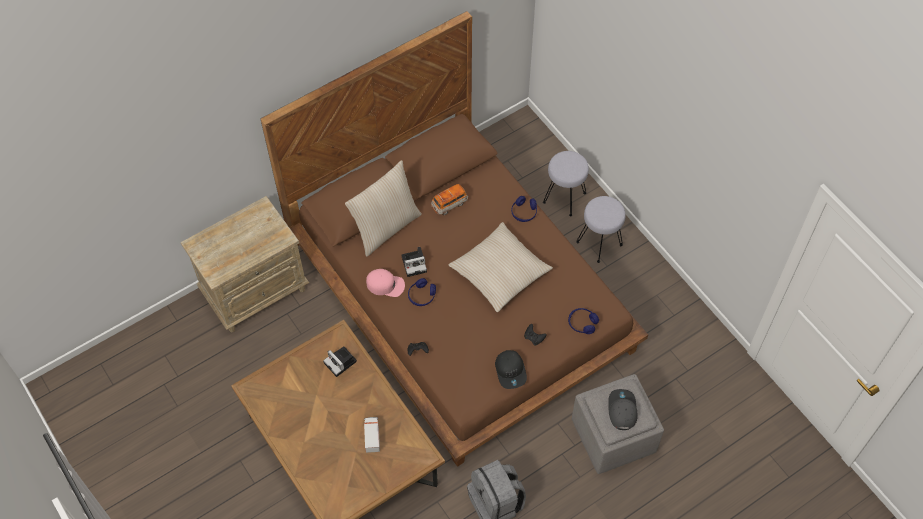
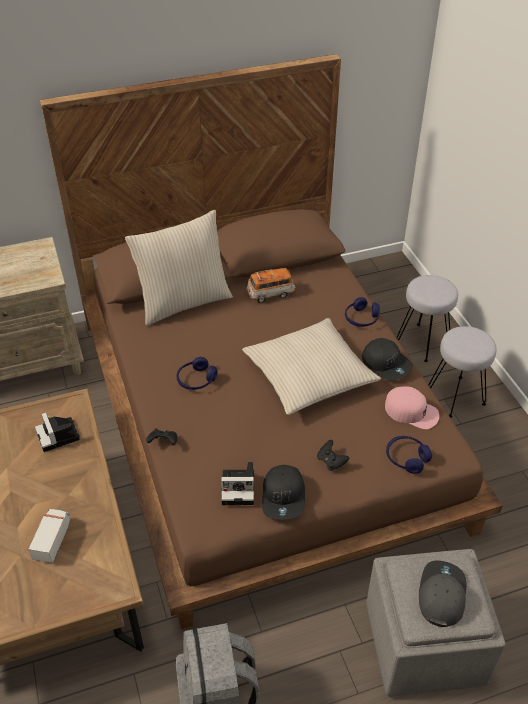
camera: 15 degrees right, 15 degrees down
(385, 284) = (156, 359): pink cap -> pink cap (411, 411)
(415, 263) = (202, 344): camera -> camera (240, 488)
(551, 249) = (386, 363): none -> black cap

